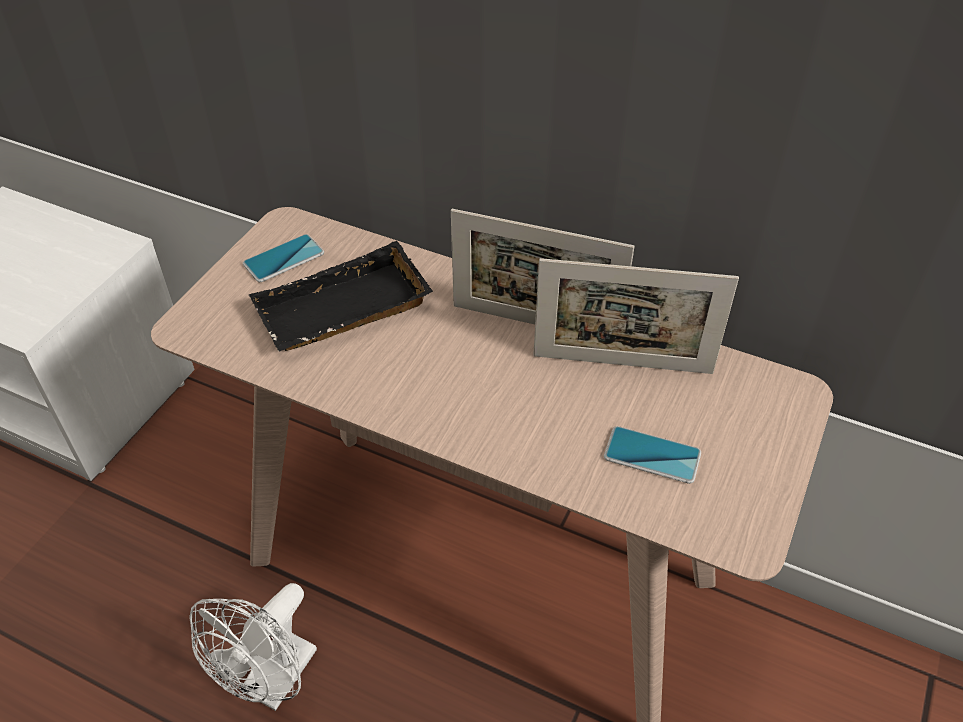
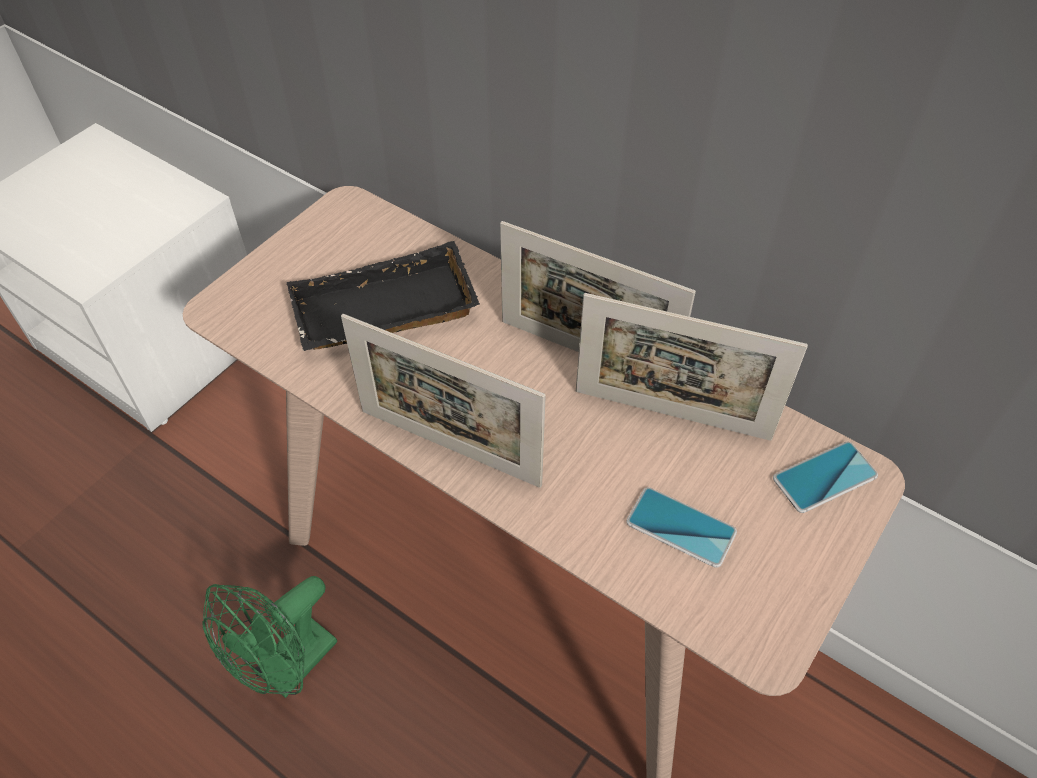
camera: 10 degrees right, 5 degrees up
(273, 683) = (288, 668): white fan -> green fan
(284, 259) = (336, 245): phone -> phone (824, 477)
(431, 418) = (449, 447): none -> picture frame

